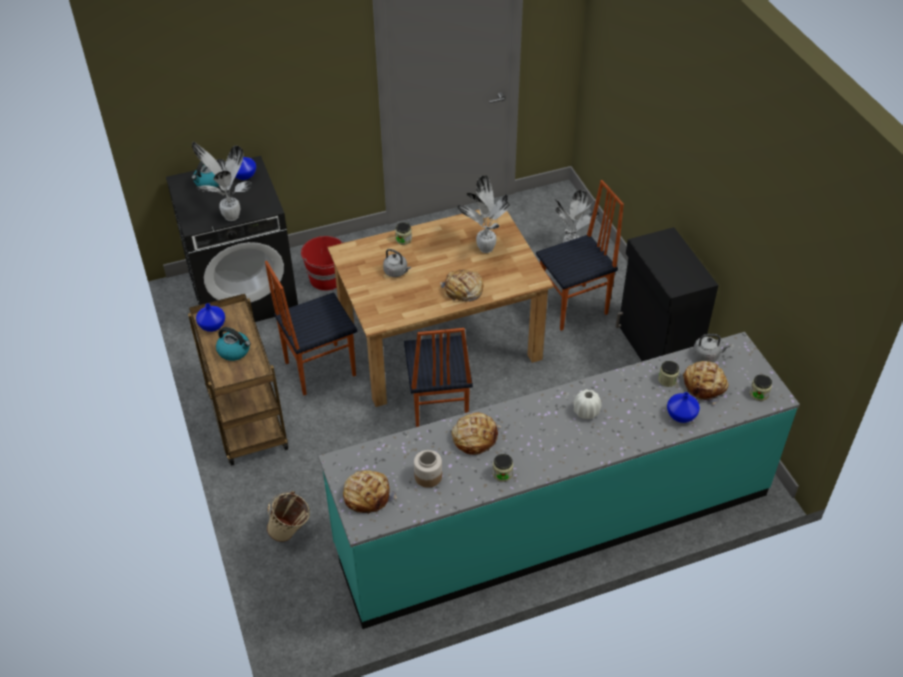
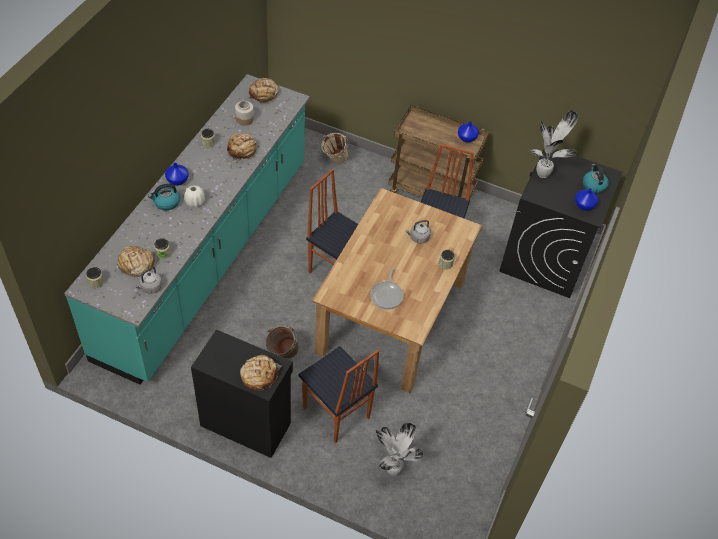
camera: 130 degrees right, 5 degrees up
(234, 351) = (435, 134): kettle -> kettle (166, 202)
(327, 279) = (516, 306): red bucket -> none
(463, 290) = (363, 254): bread -> bread (259, 375)
(484, 249) = (387, 295): potted plant -> frying pan
(572, 376) = (282, 355): none -> green bucket
(574, 307) = (336, 413): chair -> chair turned 60 degrees counterclockwise
(681, 416) = (135, 235): blue vase -> blue vase (177, 180)

